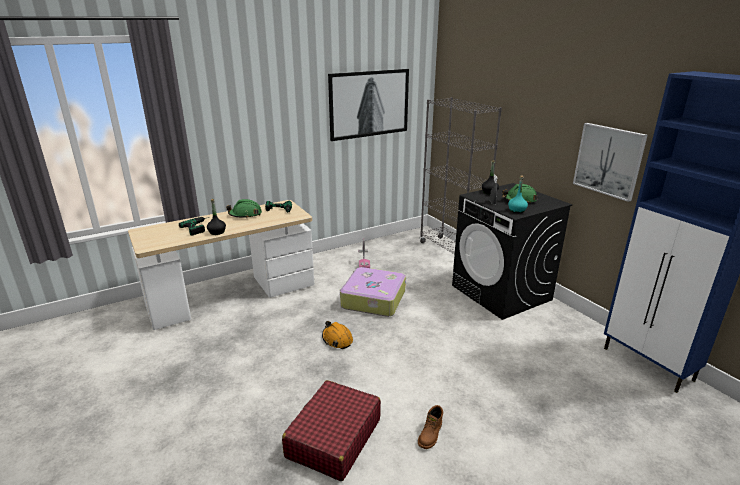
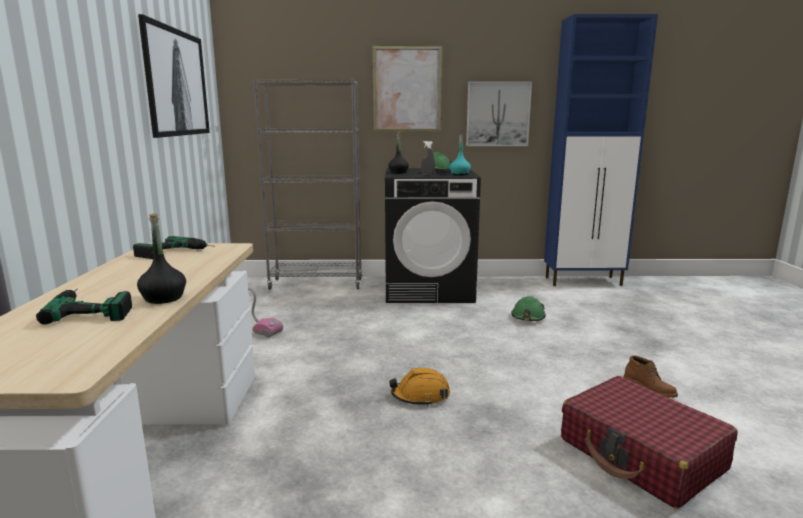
camera: 60 degrees left, 10 degrees down
(245, 215) = (132, 271): green hard hat -> green hard hat (528, 317)
(372, 299) = (354, 349): suitcase -> none
(538, 120) = (407, 89): none -> picture

